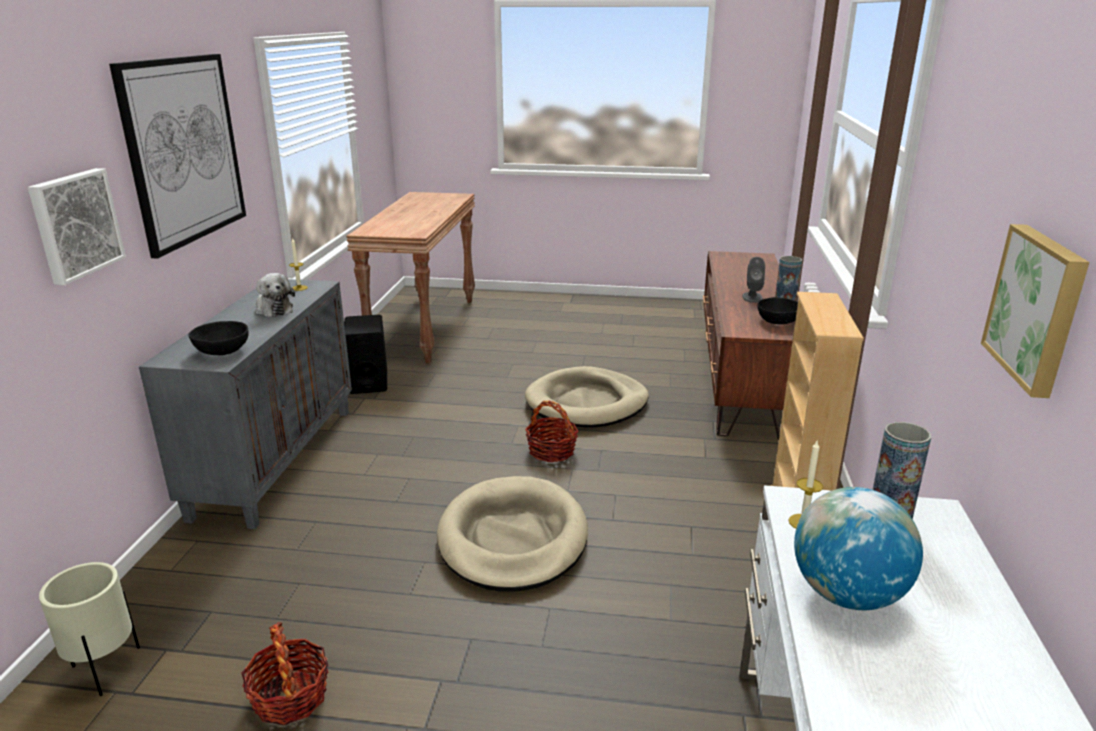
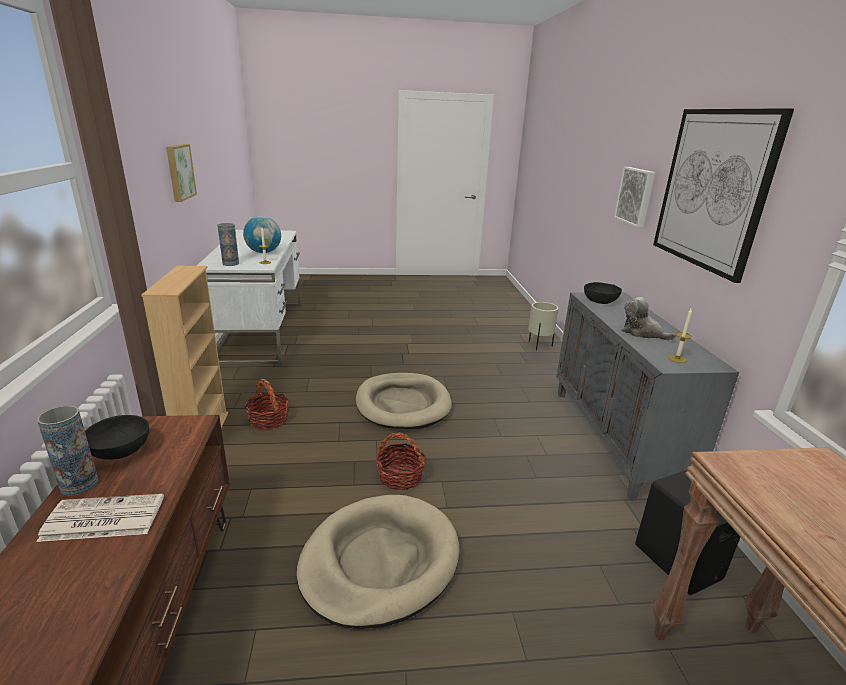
camera: 165 degrees right, 0 degrees up
(290, 697) = (462, 345): basket -> basket (268, 420)
(752, 297) = (102, 519): grey speaker -> newspaper

